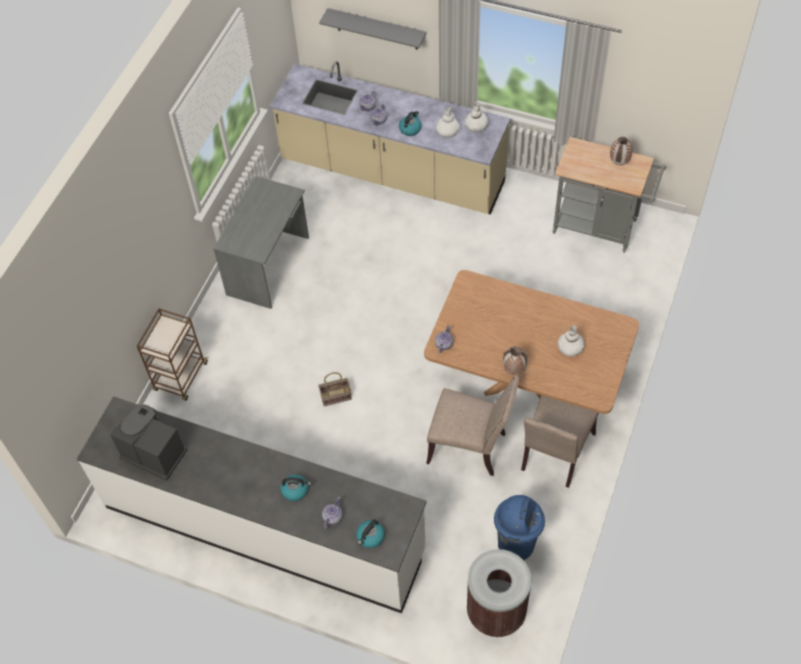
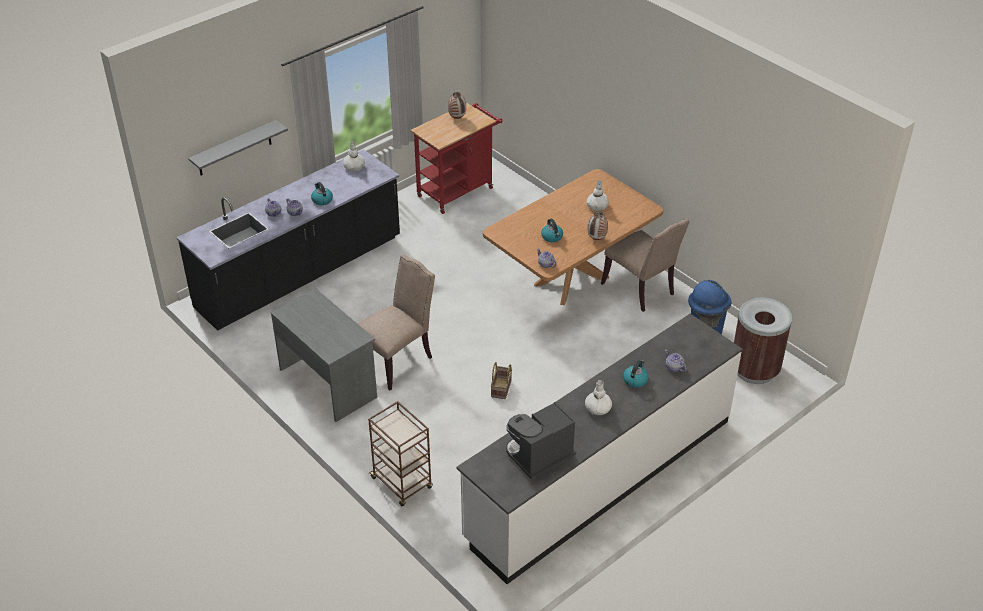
camera: 65 degrees left, 15 degrees down
(370, 537) = (704, 353): kettle -> kettle (552, 237)
(392, 174) = (300, 274): beige counter -> black counter
(447, 131) = (344, 182): white vase -> white vase (597, 408)
(470, 447) = (604, 330): beige chair -> beige chair (397, 359)
(600, 227) = (458, 190): grey cart -> red cart

